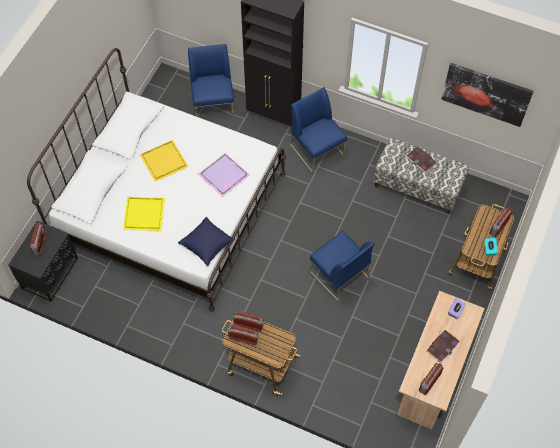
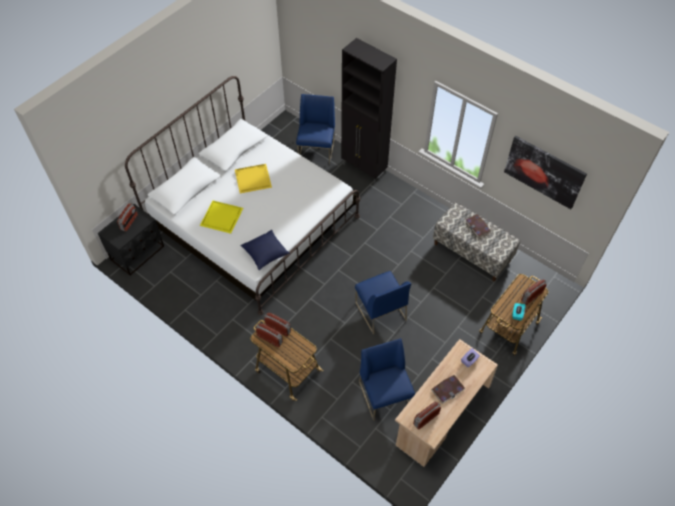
camera: 15 degrees right, 5 degrees down
(225, 175) = (300, 201): purple tray -> none
(317, 151) = (393, 204): blue chair -> blue chair (385, 395)

